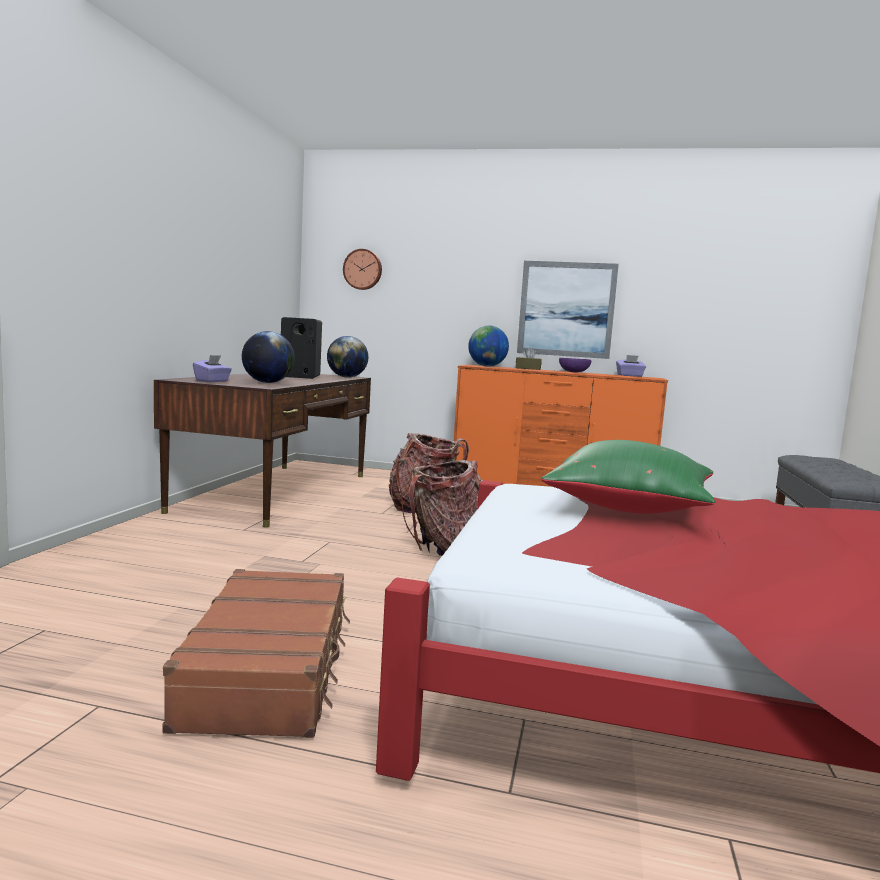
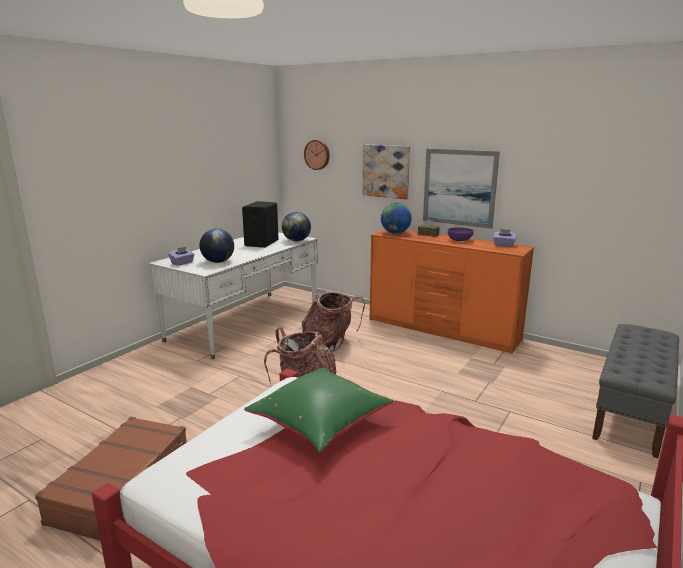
camera: 20 degrees right, 10 degrees up
(276, 492) = (245, 322): brown desk -> white desk
(466, 290) = (386, 171): none -> picture

